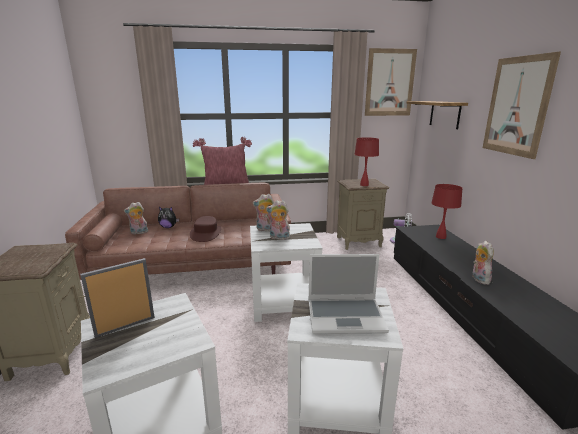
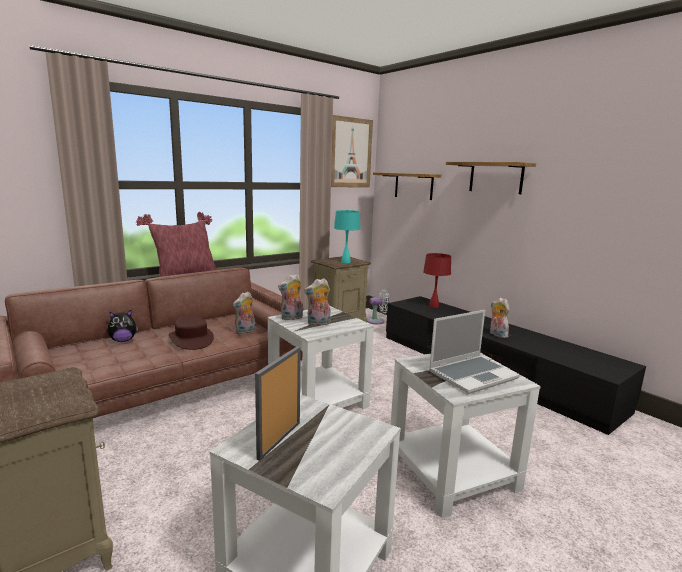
camera: 30 degrees left, 5 degrees down
(138, 233) = (83, 354): plush toy -> plush toy (245, 332)
(364, 185) = (345, 262): red table lamp -> turquoise table lamp
(517, 106) = (496, 177): picture -> shelf

